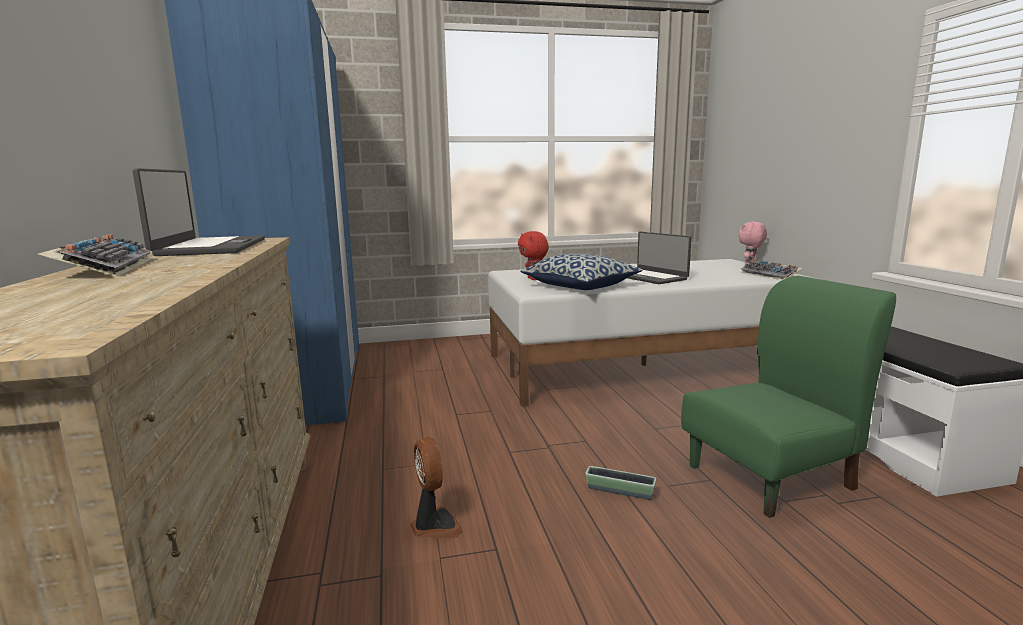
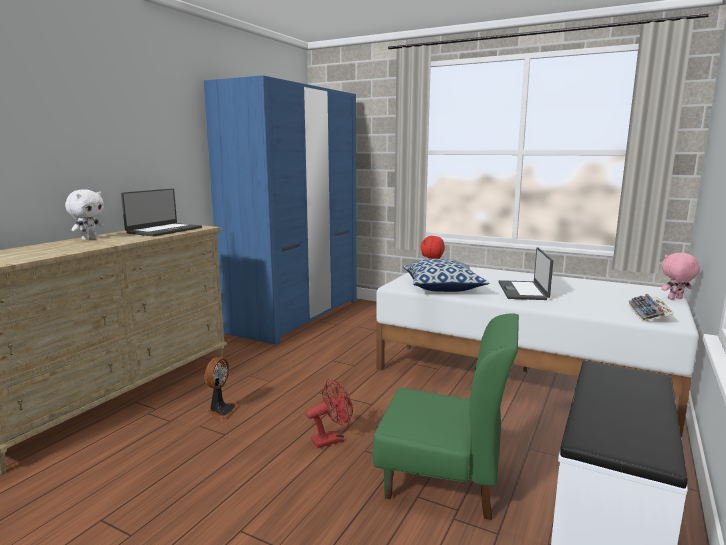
camera: 40 degrees right, 0 degrees up
(103, 268) = (89, 238): keyboard -> white plush toy
(620, 491) = (332, 439): planter -> red fan

